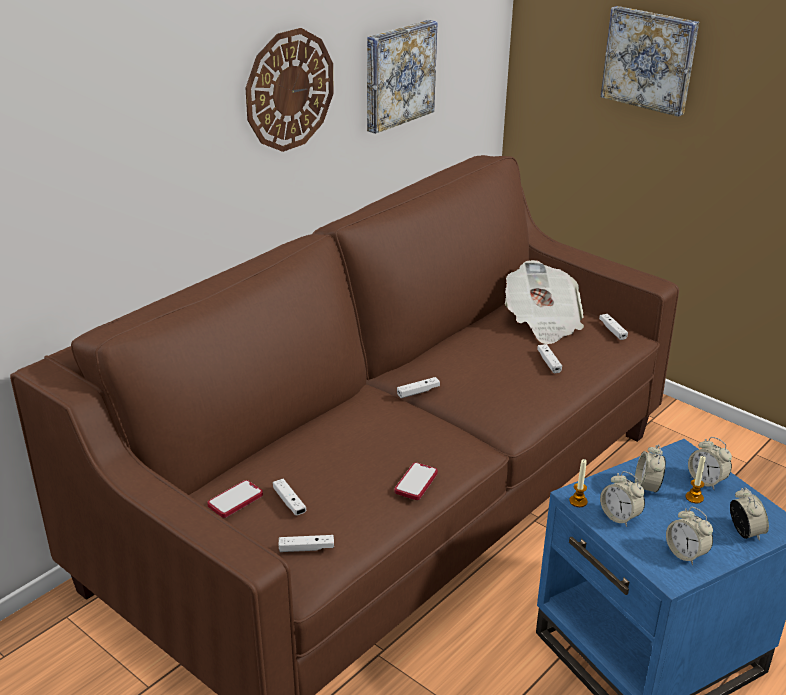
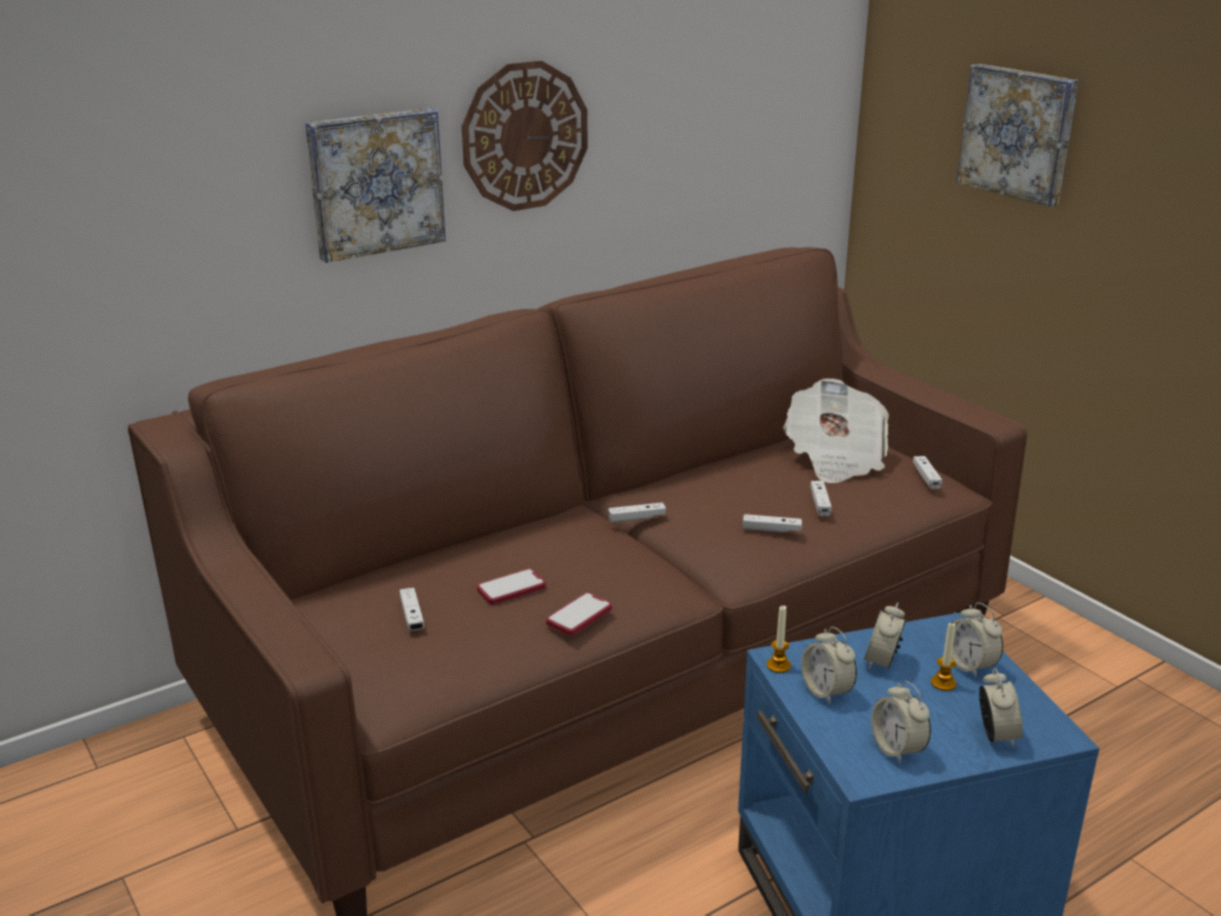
camera: 15 degrees right, 5 degrees down
(235, 500) = (351, 606): phone -> phone (511, 589)
(306, 548) = (405, 669): white game controller -> white game controller (771, 530)
(397, 75) = (684, 137): picture -> picture (375, 183)

